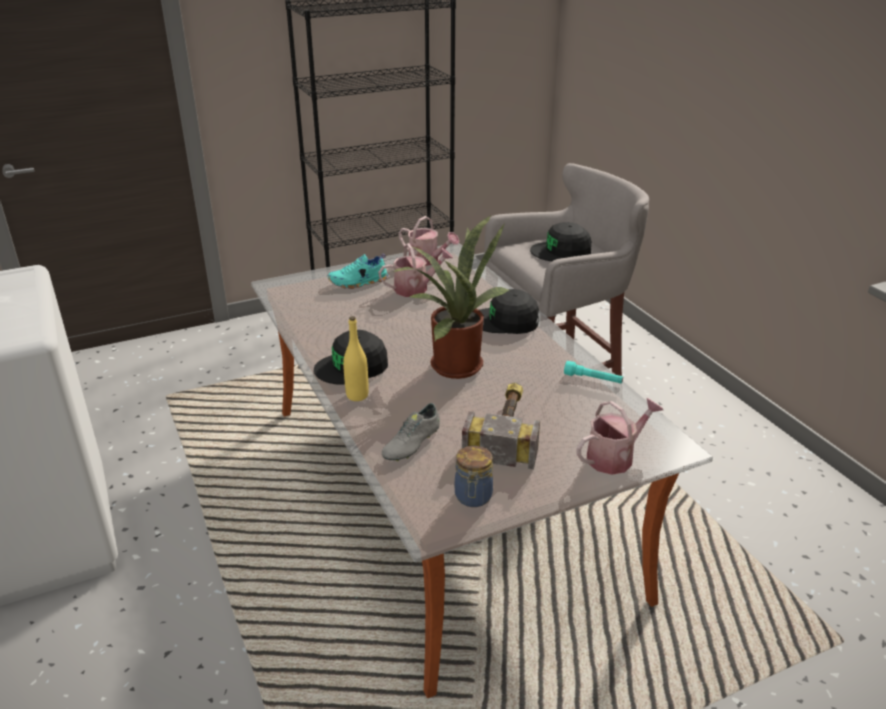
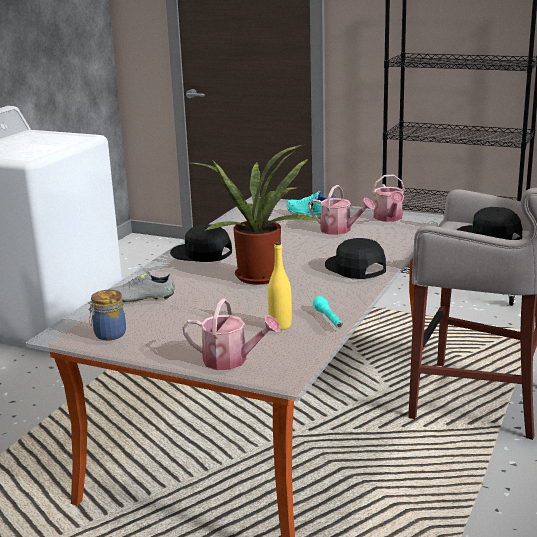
camera: 50 degrees right, 10 degrees down
(357, 395) = (170, 266): yellow bottle -> yellow bottle (280, 325)
(506, 429) = (206, 317): hammer -> none

